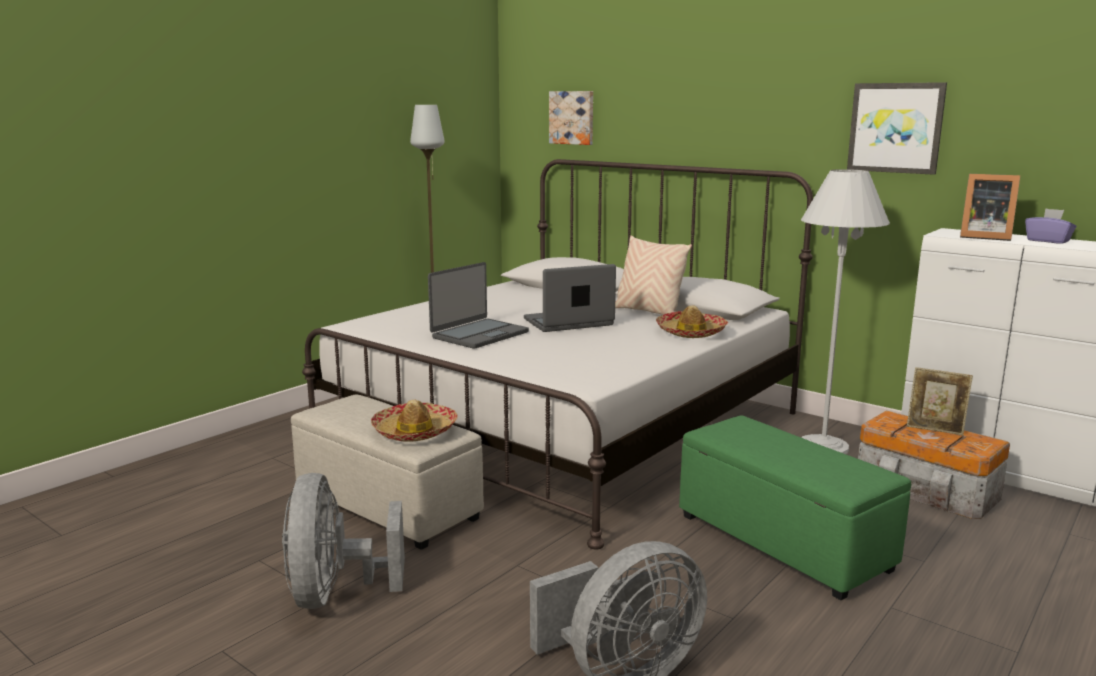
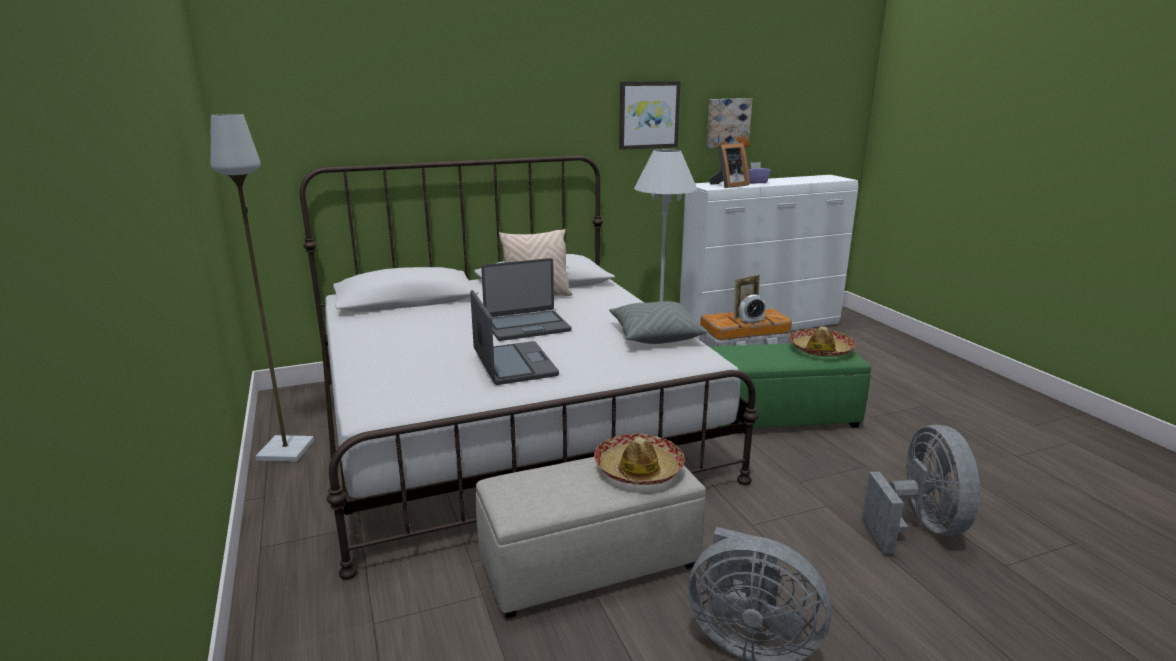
camera: 60 degrees left, 5 degrees up
(569, 322) = (527, 326): laptop -> laptop turned 120 degrees counterclockwise
(572, 117) = (330, 119): picture -> picture (727, 123)
(621, 359) = (655, 335): none -> grey pillow
(691, 332) = (612, 301): hat -> hat (820, 350)
(920, 436) = (751, 321): none -> alarm clock

